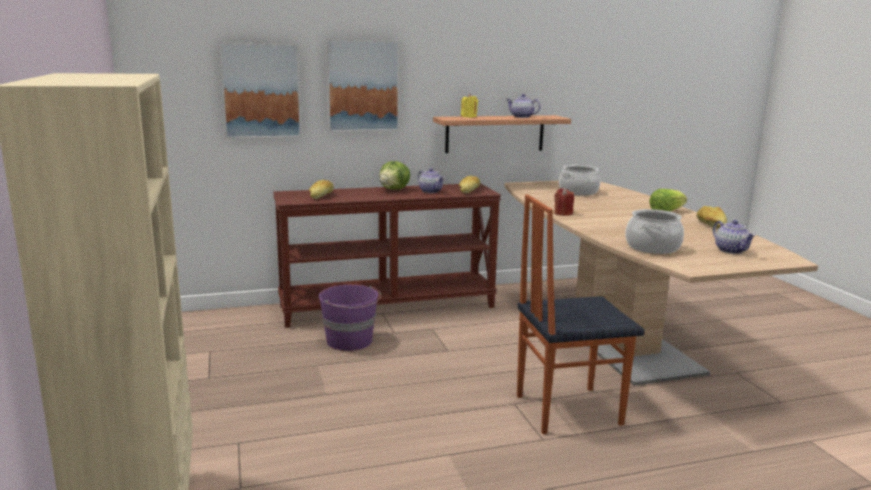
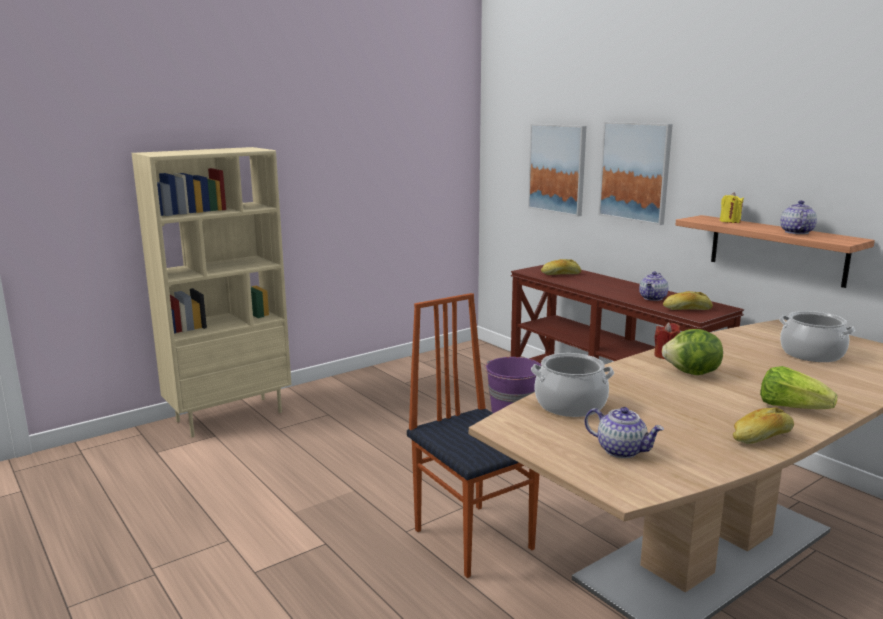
camera: 70 degrees right, 0 degrees up
(394, 189) = (633, 287): lettuce -> lettuce (692, 373)
(731, 250) = (622, 450): teapot -> teapot turned 105 degrees counterclockwise

